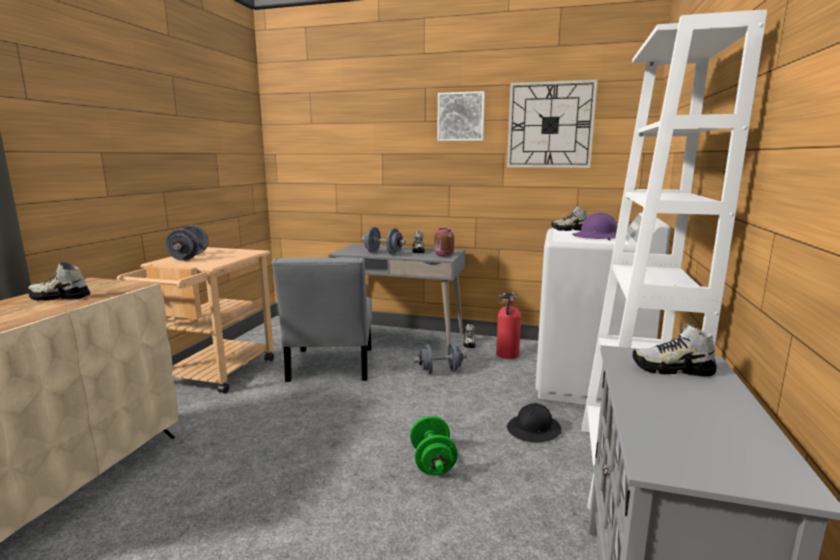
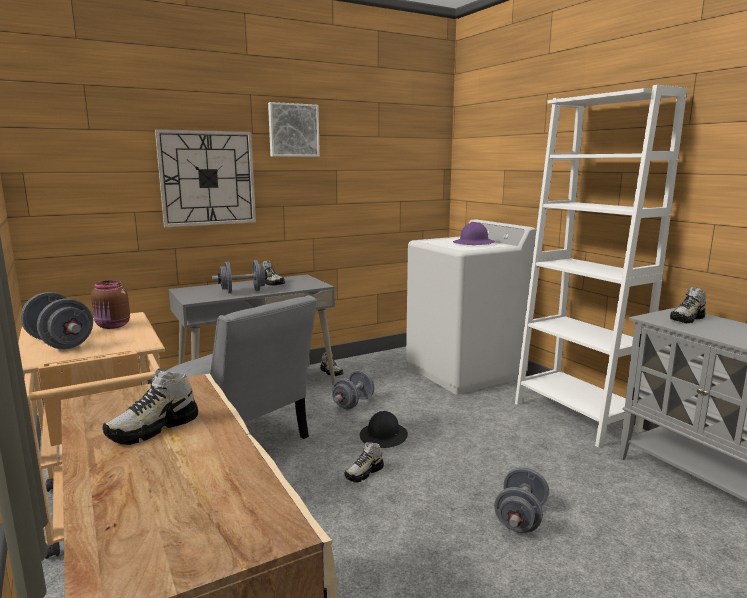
camera: 45 degrees left, 0 degrees up
(384, 512) = (520, 518): none -> grey dumbbell
(432, 462) = (482, 470): green dumbbell -> none
(443, 255) = (308, 282): brown jar -> brown jar (113, 326)
(506, 355) = (378, 371): fire extinguisher -> none
(534, 429) = (493, 416): black hard hat -> black hard hat (383, 436)
(550, 125) = (376, 142): wall clock -> wall clock (207, 178)
(569, 230) = (431, 240): shoe -> shoe (364, 473)

